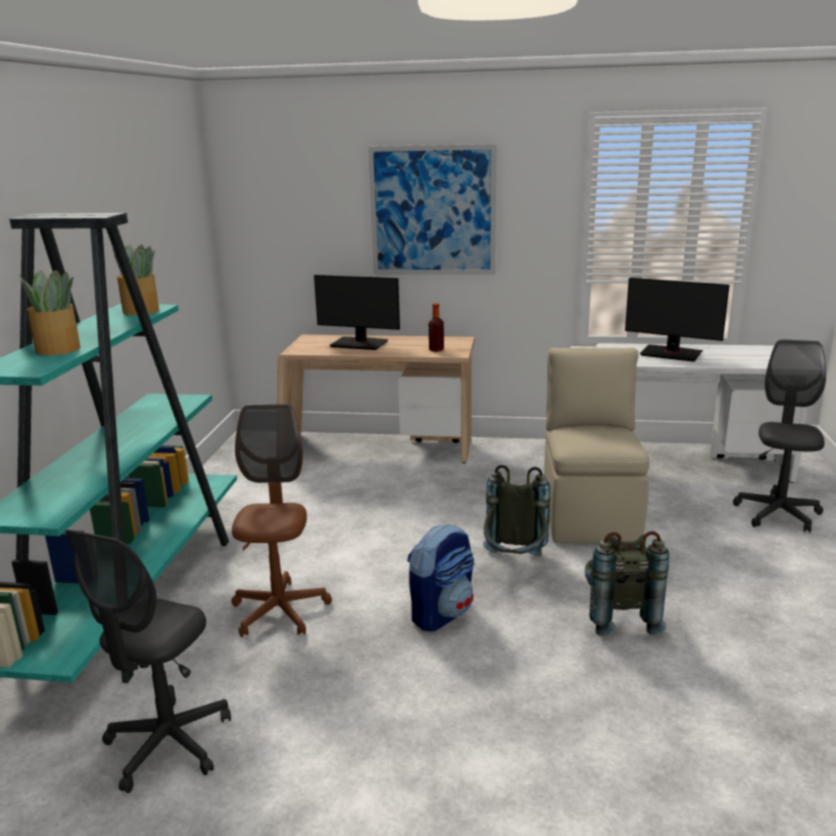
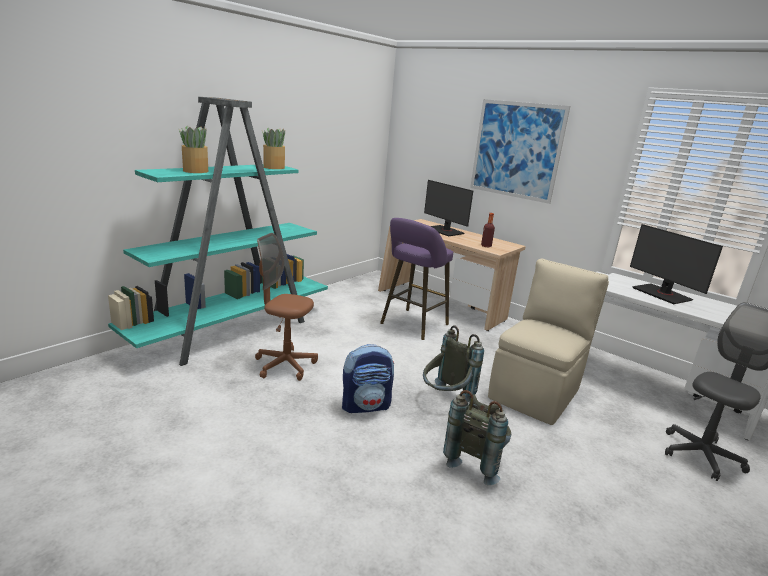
camera: 30 degrees right, 0 degrees up
(168, 745) = (161, 401): grey office chair -> none
(280, 611) = (285, 365): brown office chair -> brown office chair turned 105 degrees counterclockwise
(374, 490) = (412, 325): none -> purple stool

